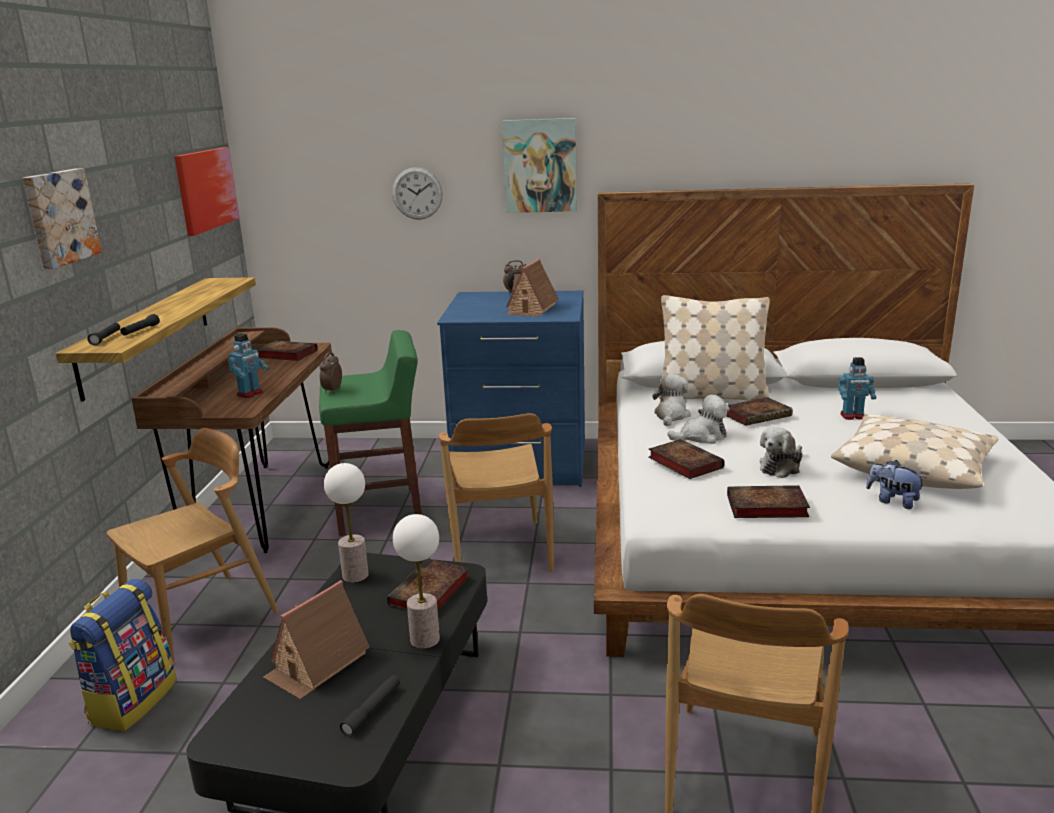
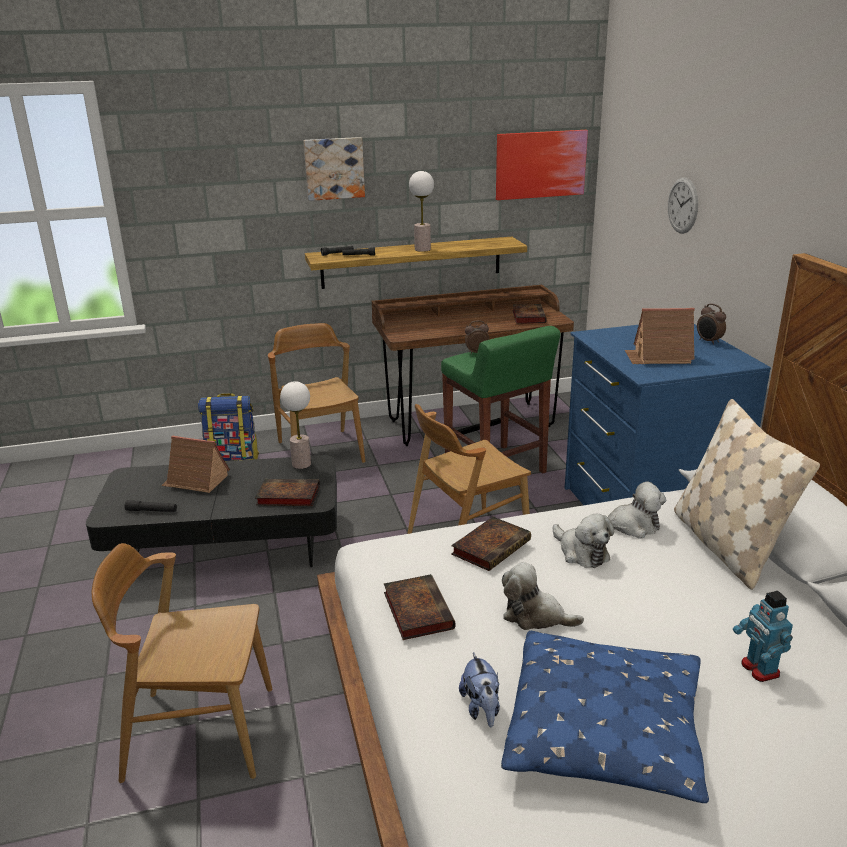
camera: 70 degrees right, 5 degrees up
(203, 616) = (320, 452): brown chair -> brown chair turned 135 degrees counterclockwise
(250, 394) = (434, 329): toy robot -> none
(425, 639) = (228, 509): table lamp -> table lamp (422, 249)
(540, 165) = (769, 203): picture -> none
(757, 415) = (681, 584): book -> none
(893, 501) = (481, 708): plush toy -> plush toy turned 150 degrees clockwise
(913, 467) = (605, 730): beige pillow -> blue pillow

